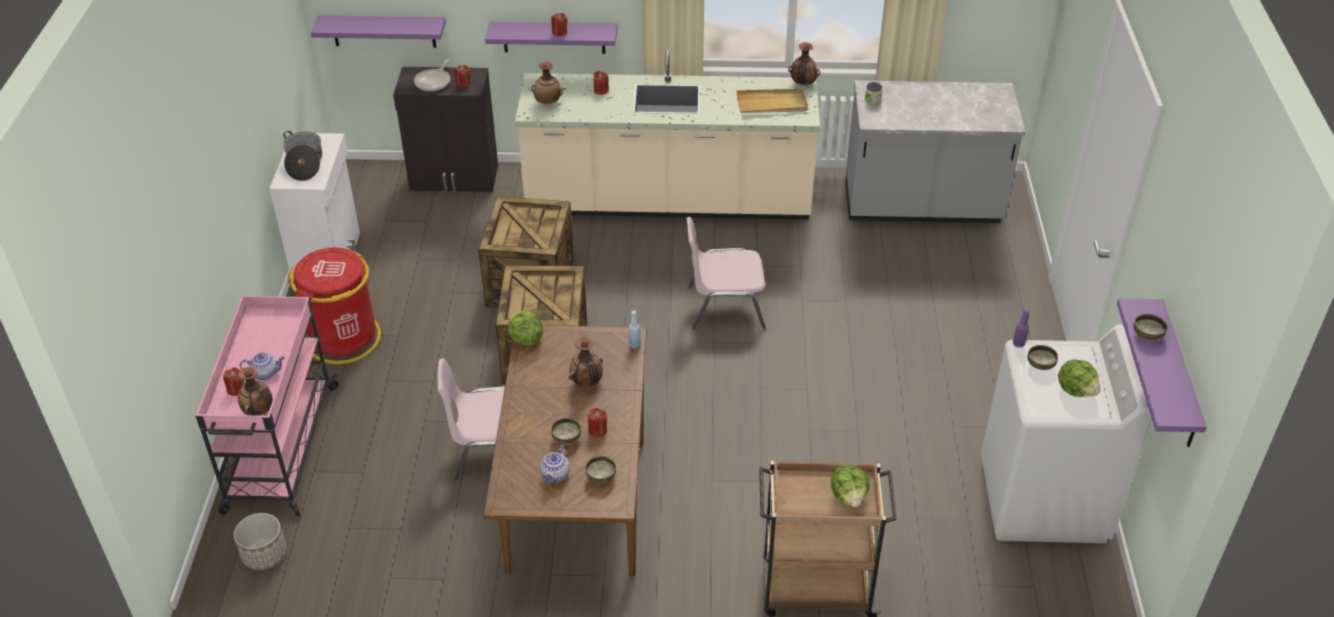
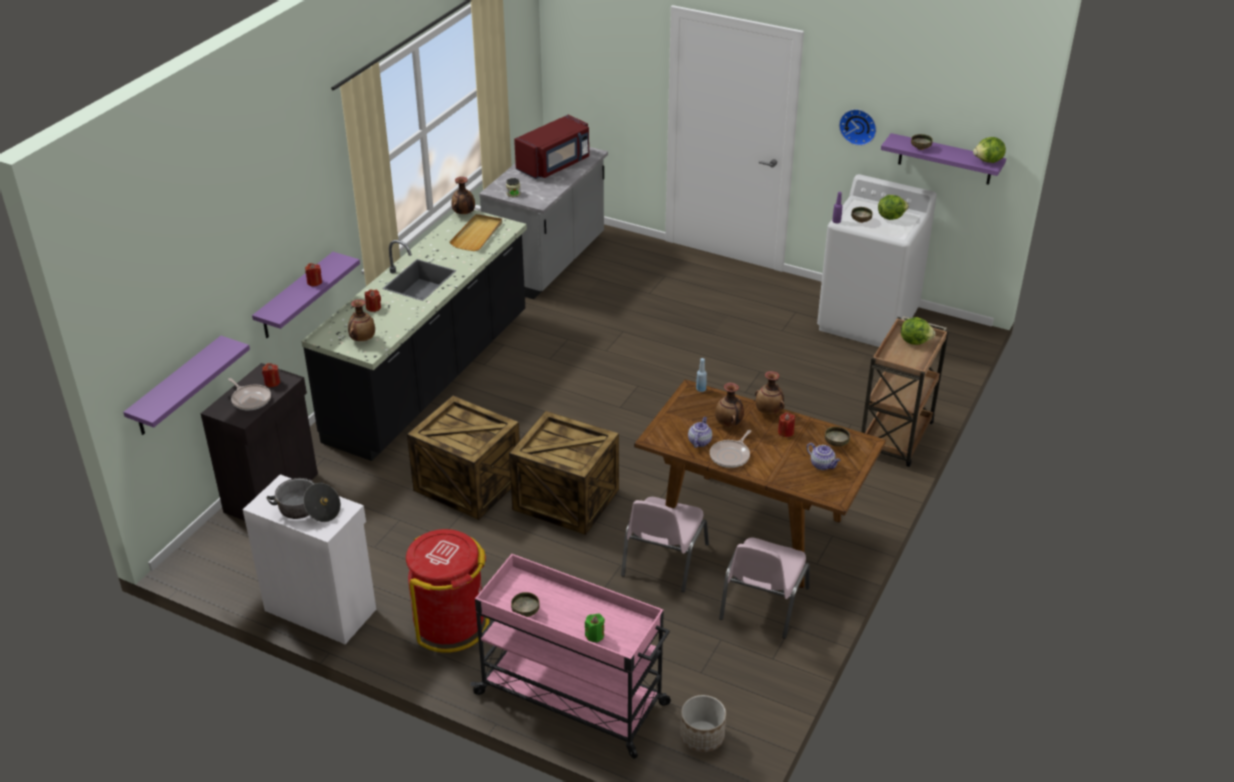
camera: 65 degrees left, 5 degrees down
(236, 389) = (595, 635): red candle -> green candle
(259, 411) = (635, 625): vase -> vase (769, 412)
(266, 373) = (585, 611): teapot -> teapot (699, 441)
(525, 339) = (657, 442): lettuce -> lettuce (988, 161)
(532, 399) = (731, 455): none -> frying pan
(566, 438) = (785, 449): bowl -> bowl (525, 612)
(668, 202) = (430, 378): beige counter -> black counter
(724, 306) = (583, 389): pink chair -> pink chair (762, 604)
(957, 107) = (554, 165): none -> red microwave
(1151, 266) = (858, 126): none -> wall clock

